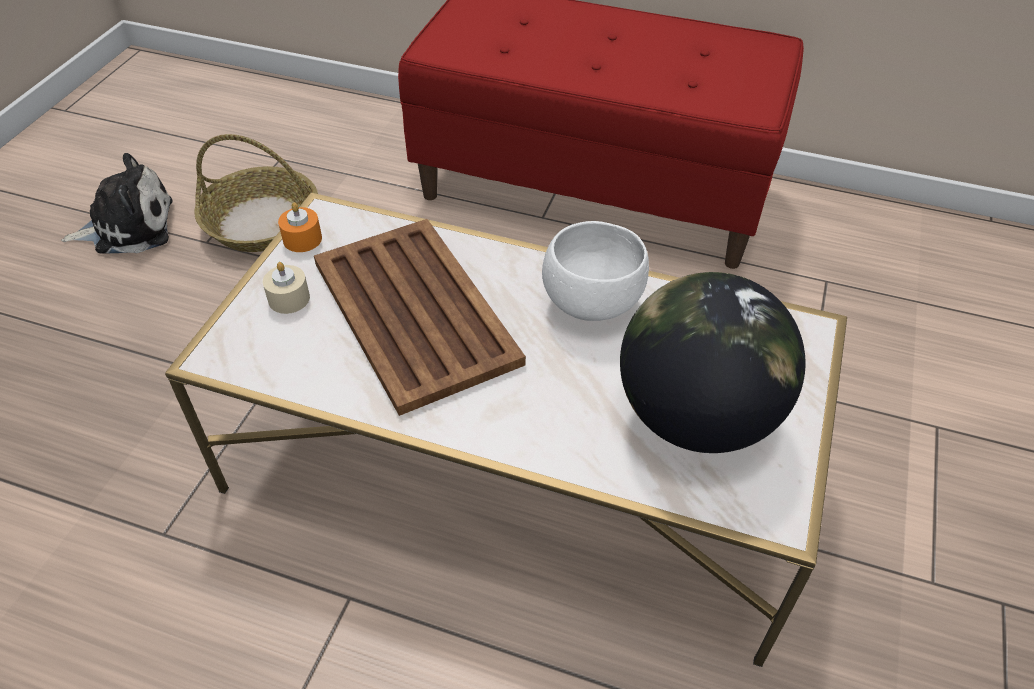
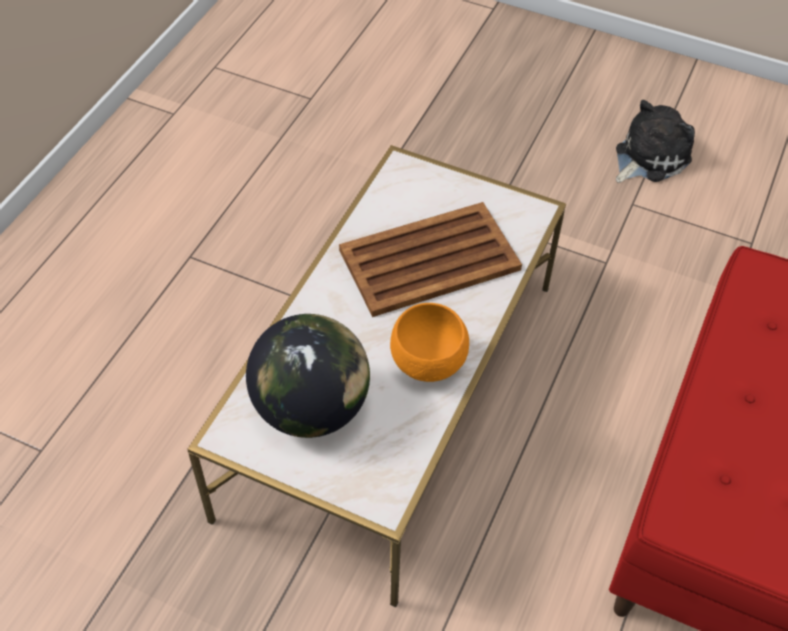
camera: 95 degrees right, 5 degrees up
(129, 226) = (648, 157): plush toy -> plush toy turned 120 degrees counterclockwise
(261, 222) = (659, 236): basket -> none
(289, 299) = (449, 195): beige candle -> none
(302, 239) = (510, 200): orange candle -> none
(591, 302) = (430, 363): white bowl -> orange bowl

